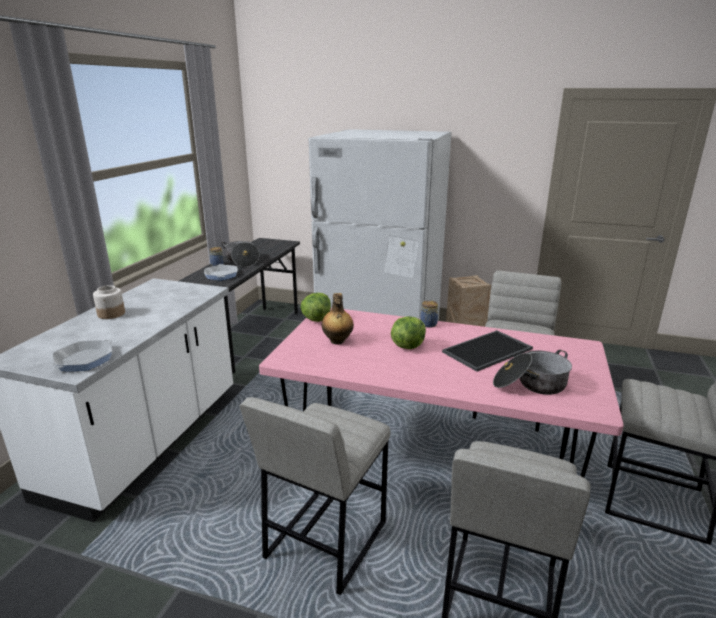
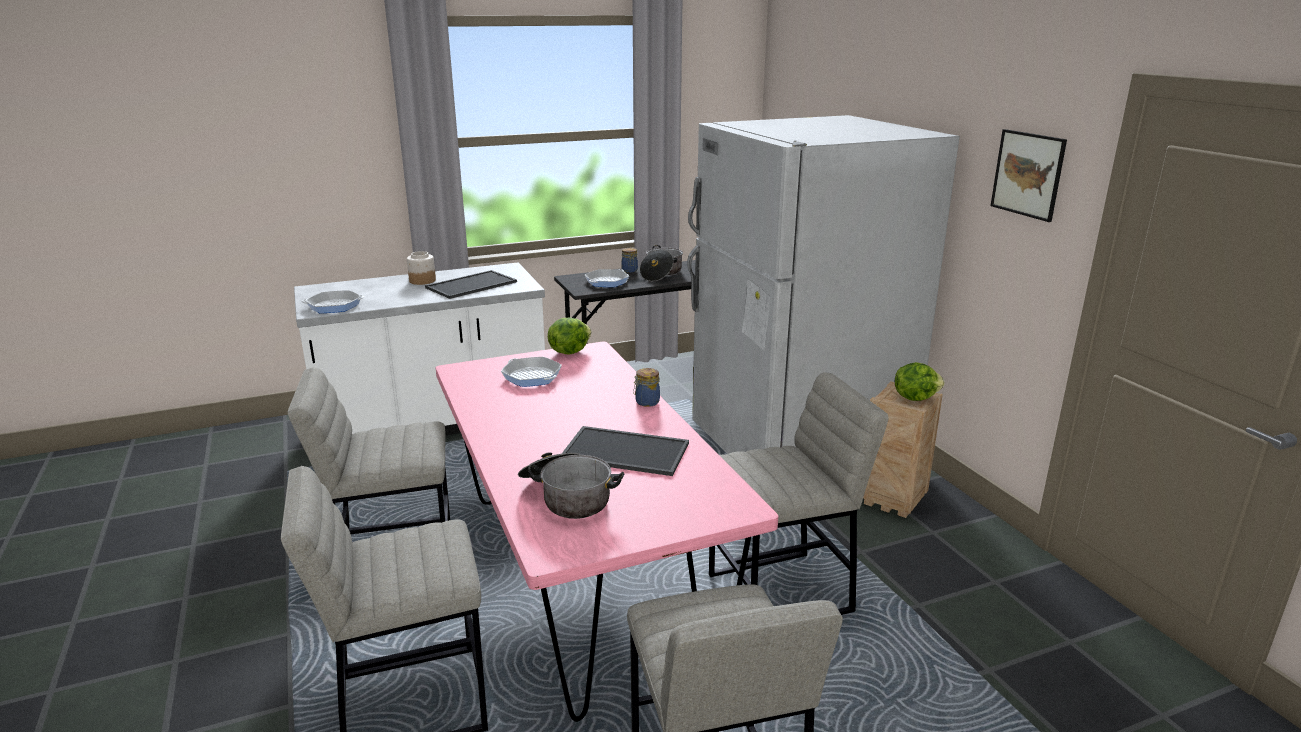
camera: 50 degrees right, 0 degrees up
(166, 303) = (471, 285): none -> tray
(337, 341) = (532, 376): bottle -> frying pan
(408, 345) = (572, 409): lettuce -> lettuce (915, 397)
(502, 146) = (1028, 174): none -> picture

